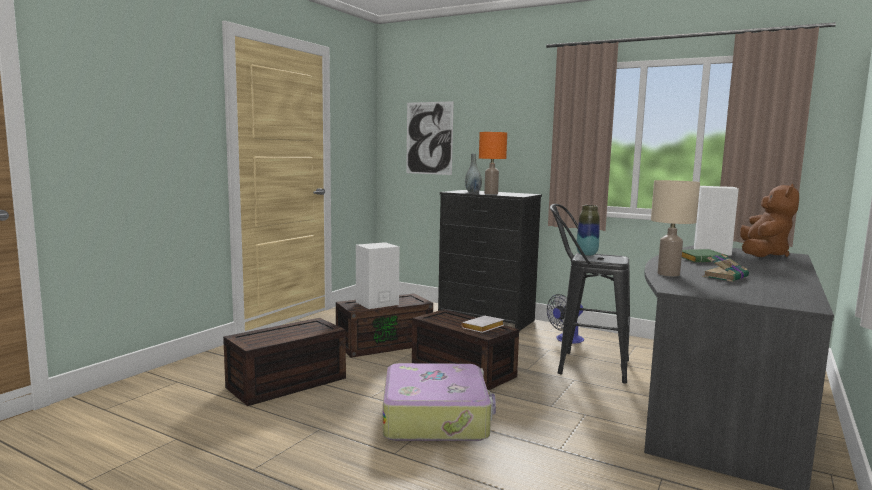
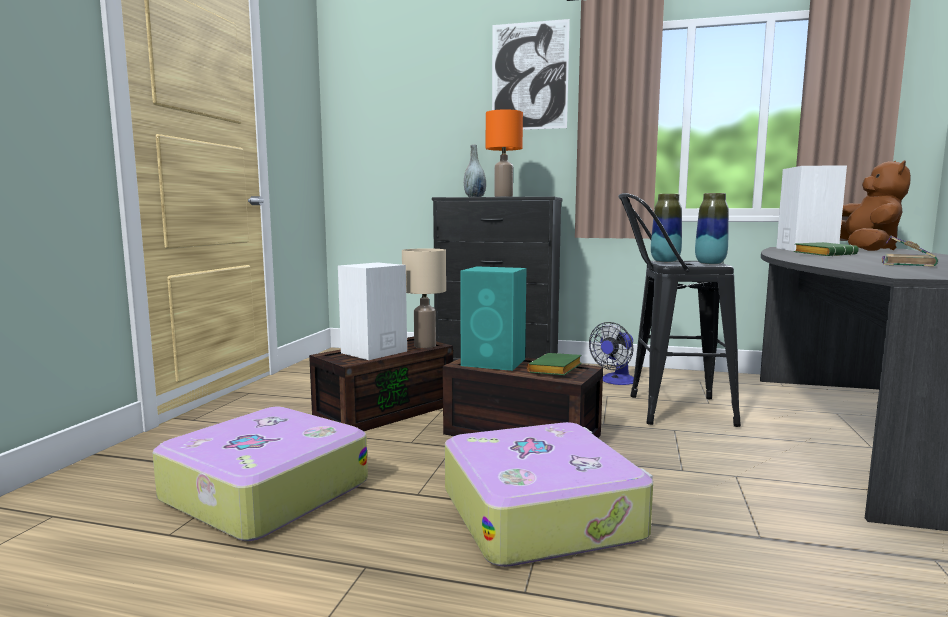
camera: 15 degrees left, 0 degrees up
(286, 384) = (263, 491): brown storage box -> suitcase
(429, 138) = (400, 131): picture -> picture (529, 76)
(448, 318) = (495, 362): none -> turquoise speaker
(483, 328) = (556, 370): white book -> green book
(615, 259) = (710, 263): none -> vase
(667, 274) = (839, 265): beige table lamp -> beige table lamp (424, 345)

